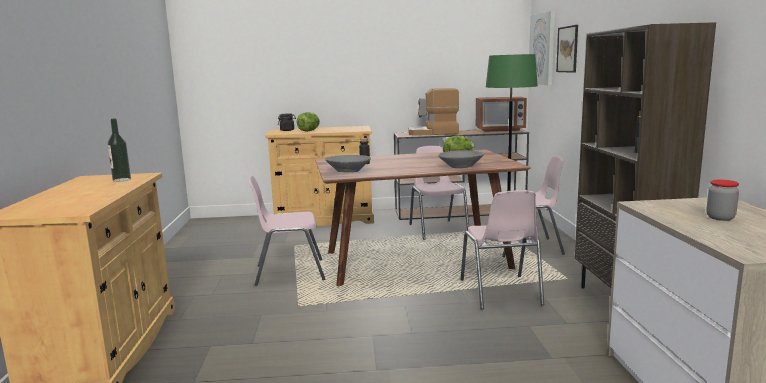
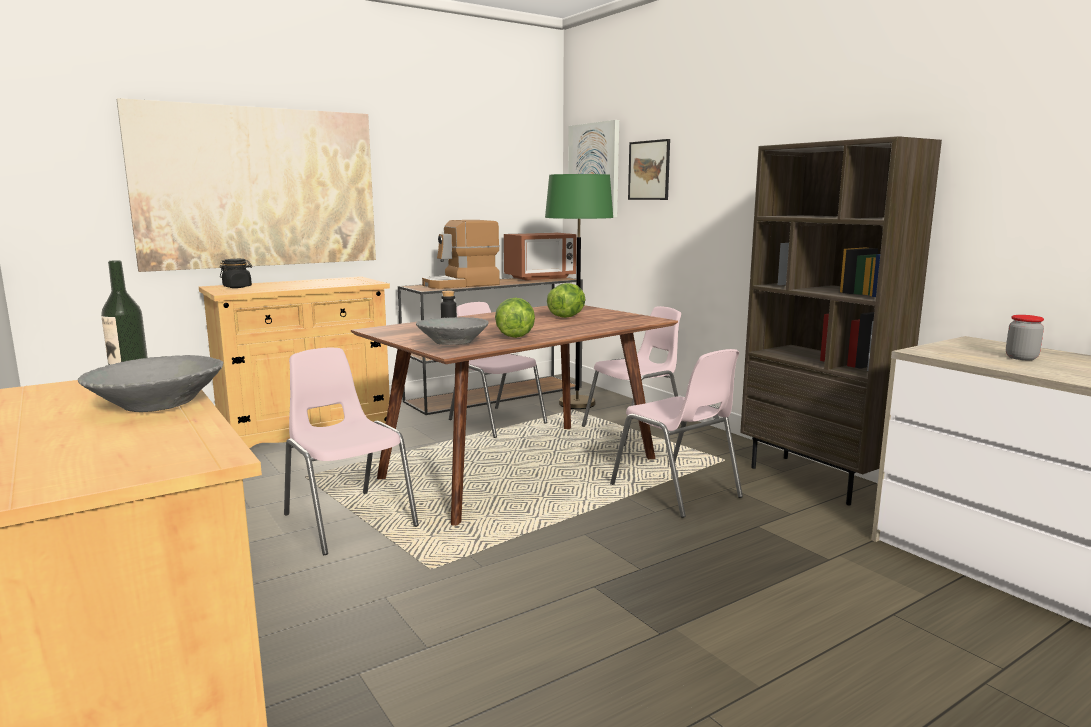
camera: 30 degrees left, 0 degrees up
(289, 272) = (348, 520): pink chair -> pink chair turned 90 degrees clockwise
(308, 70) = (259, 188): none -> picture
(309, 131) = (282, 287): lettuce -> lettuce (515, 336)
(460, 167) = (596, 326): grey bowl -> grey bowl (157, 405)

